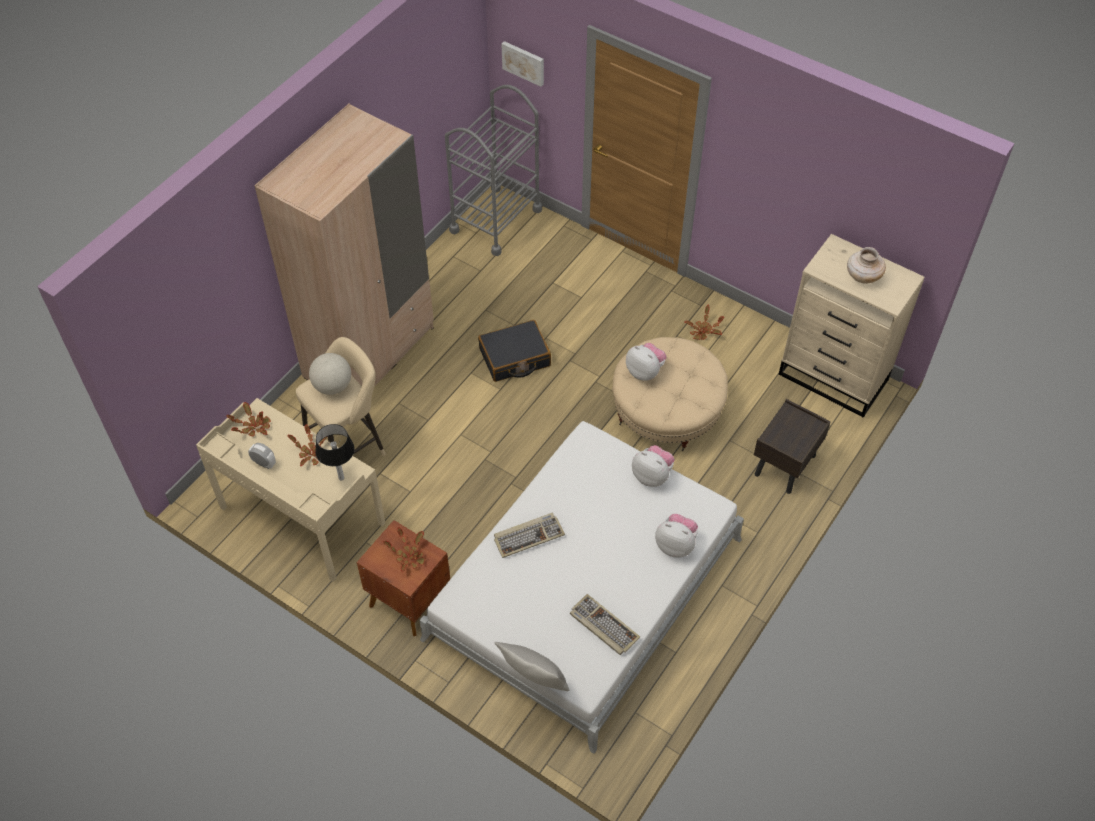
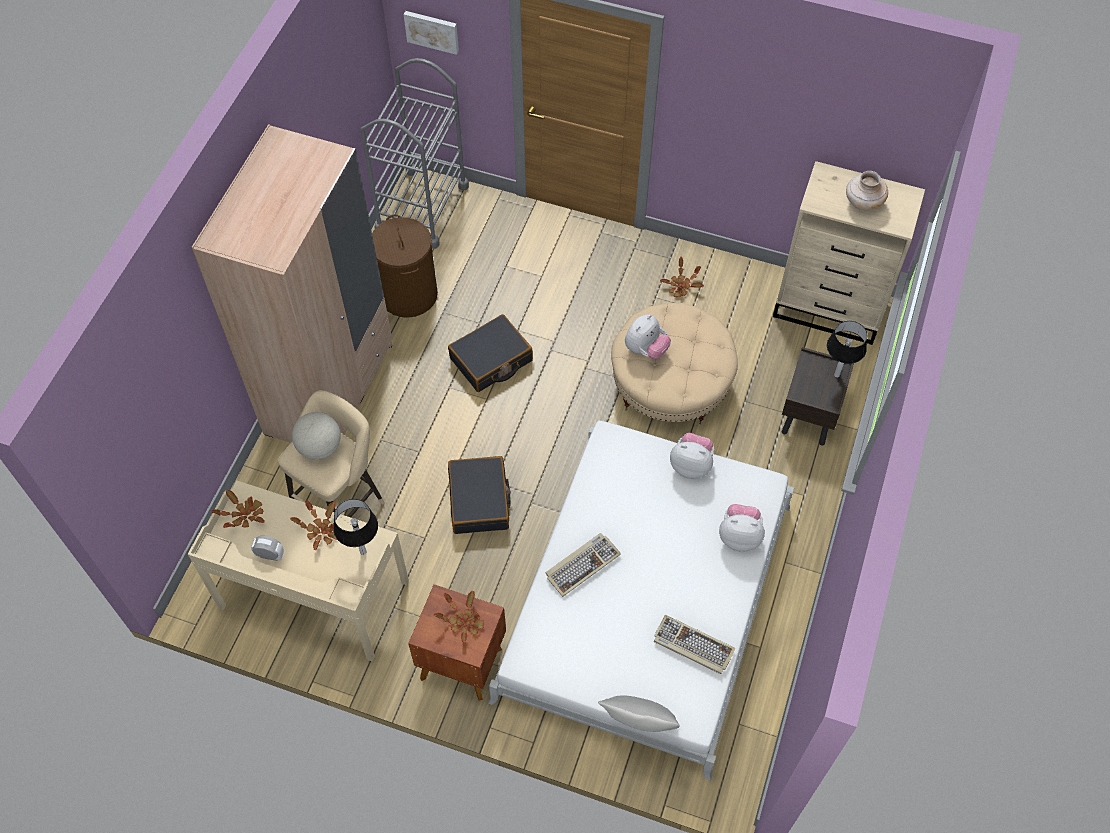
camera: 15 degrees left, 5 degrees up
(461, 289) = (409, 294): none -> brown laundry basket
(467, 471) = (479, 501): none -> black suitcase
(645, 371) = (645, 349): plush toy -> plush toy turned 105 degrees clockwise
(811, 429) = (837, 375): none -> table lamp

